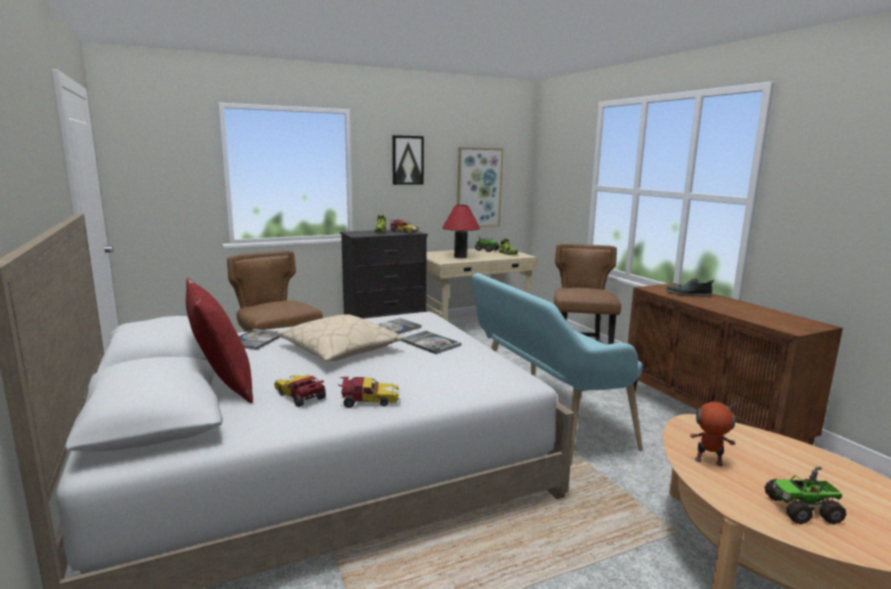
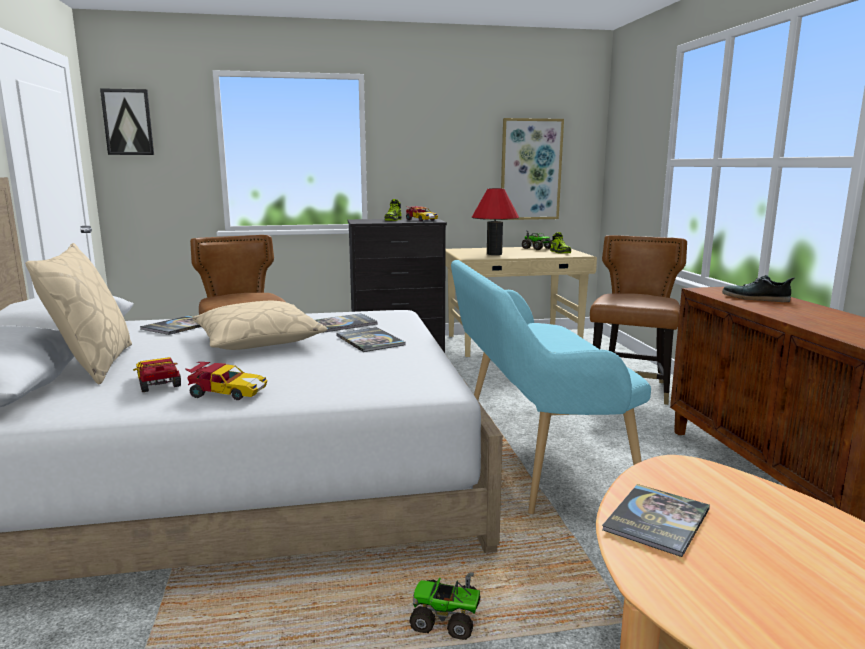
camera: 15 degrees right, 0 degrees up
(222, 384) = (93, 365): red pillow -> beige pillow
(407, 160) = (436, 135): picture -> picture (128, 122)
(708, 462) = (657, 520): toy robot -> book
(803, 510) = (761, 605): toy truck -> toy truck (447, 619)

